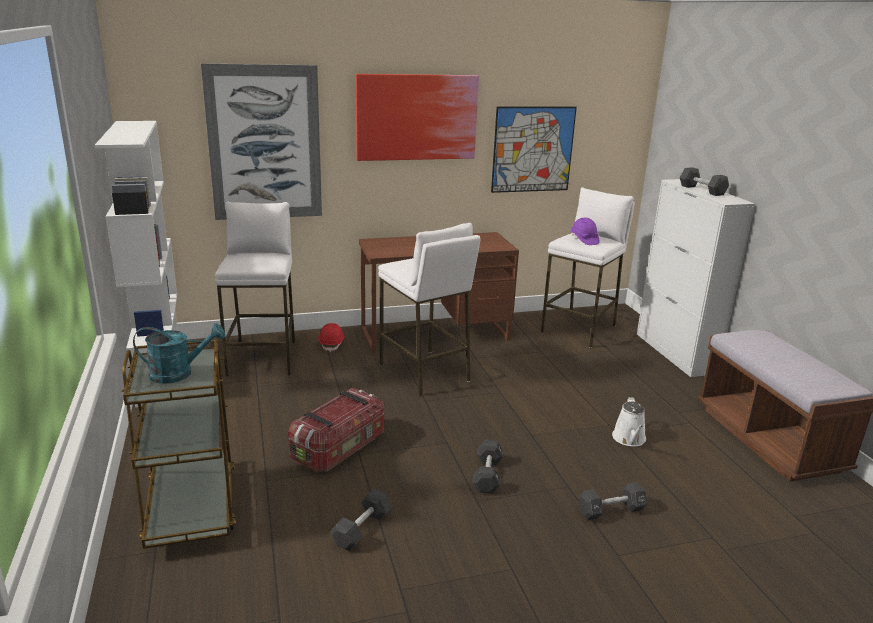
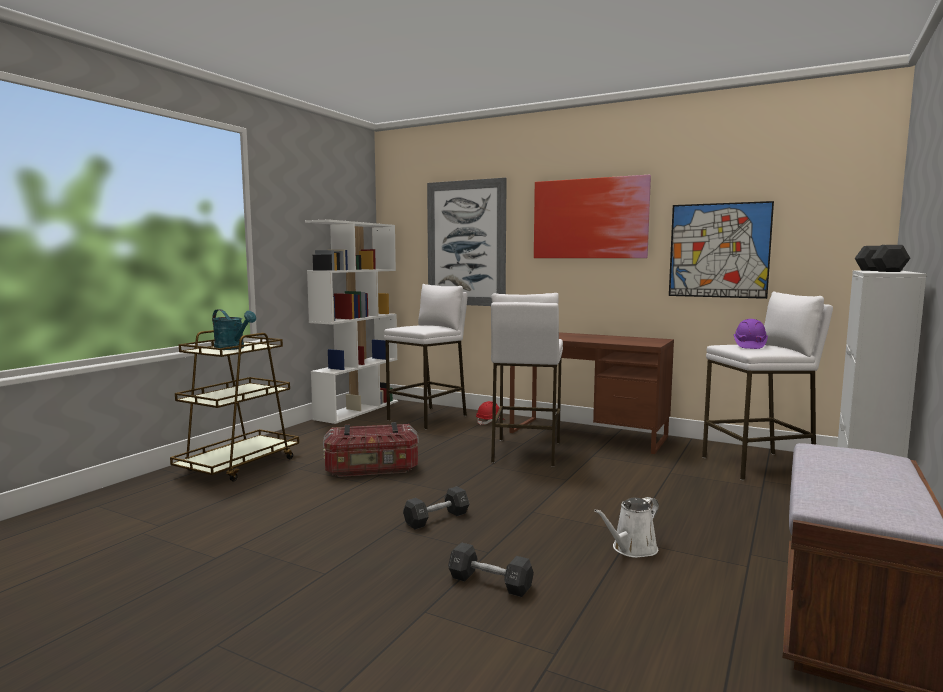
camera: 45 degrees right, 15 degrees down
(362, 529) = (290, 509): black dumbbell -> none

